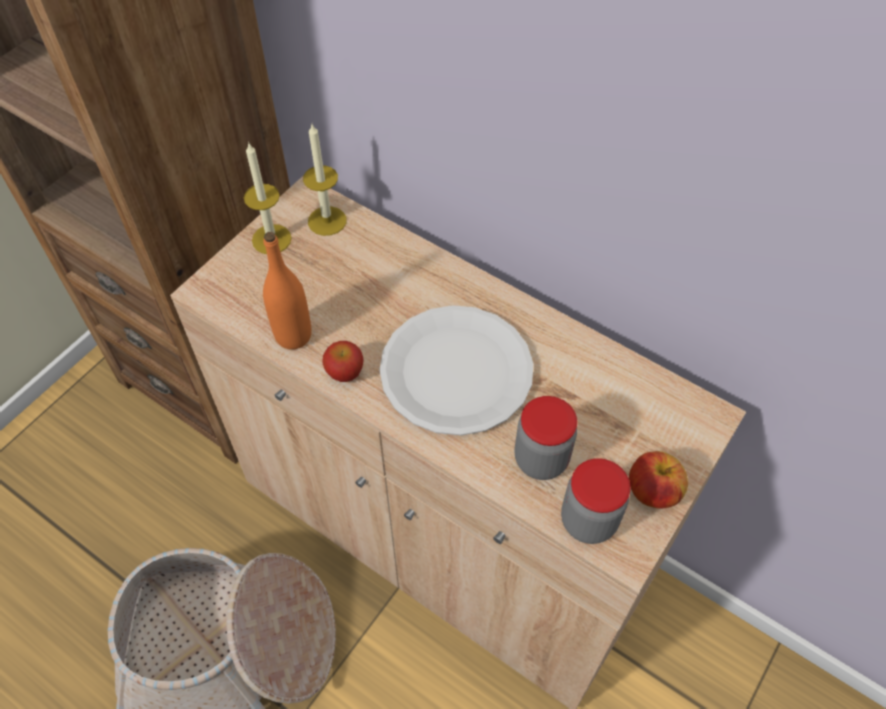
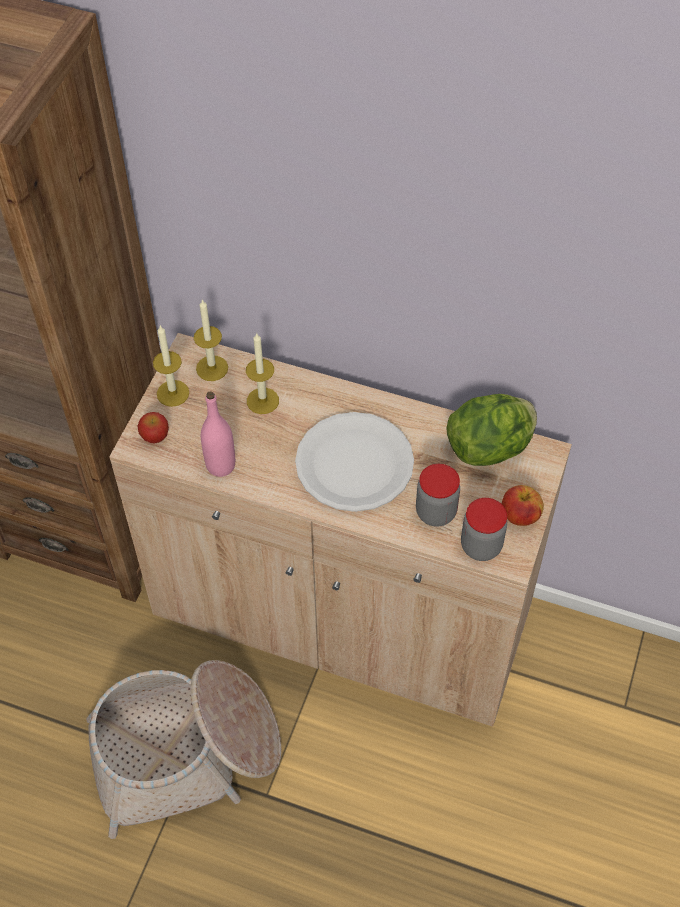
camera: 15 degrees left, 0 degrees up
(293, 335) = (220, 465): orange bottle -> pink bottle
(345, 373) = (271, 484): apple -> apple (155, 436)
(371, 270) = (262, 401): none -> candle
(636, 391) = (490, 447): none -> lettuce

